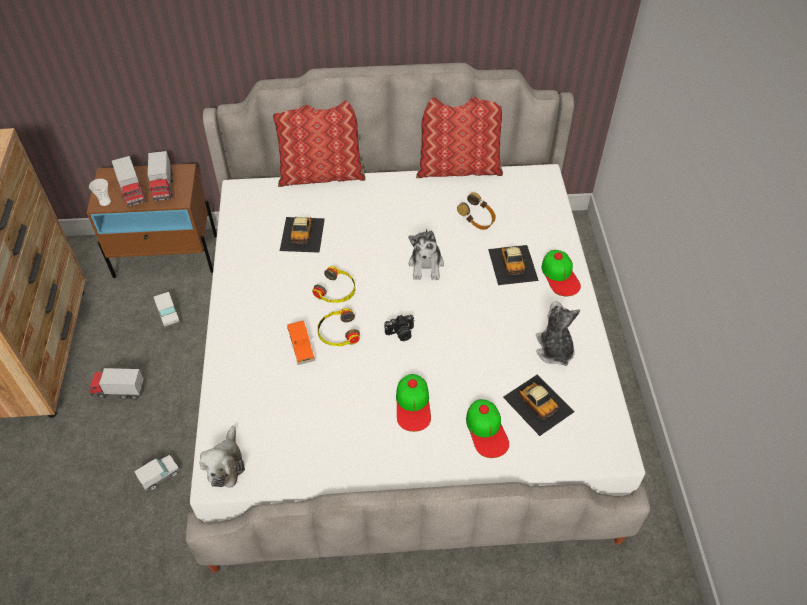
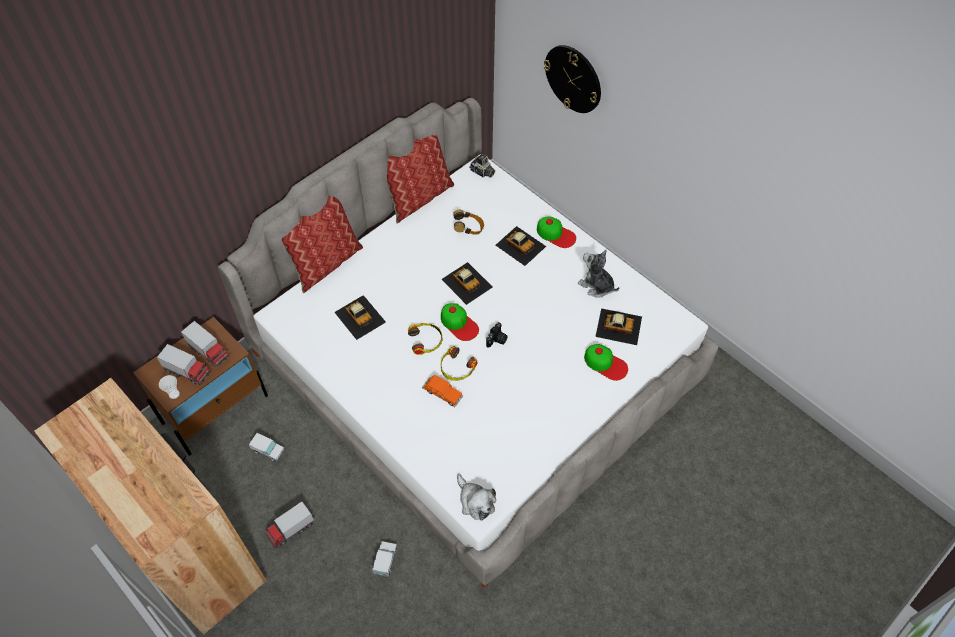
camera: 40 degrees left, 5 degrees up
(413, 405) = (549, 379): cap -> cap (459, 323)
(426, 265) = (467, 282): plush toy -> toy car
(541, 180) = (482, 172): none -> camera
(669, 104) = (573, 78): none -> wall clock

